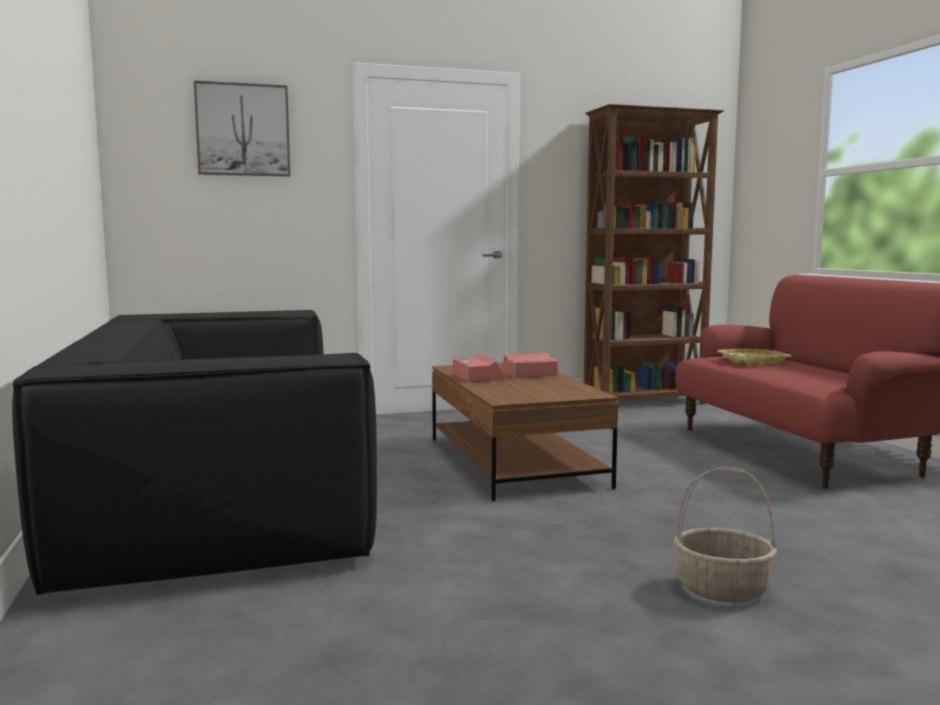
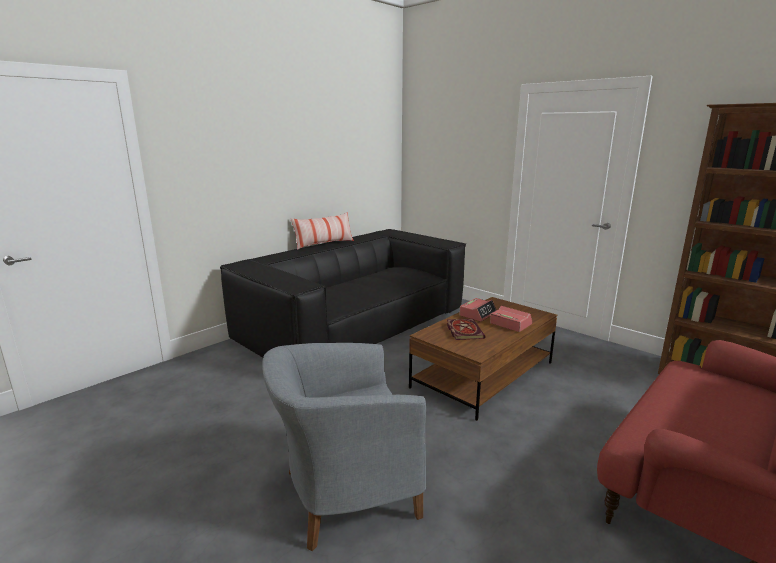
camera: 60 degrees right, 10 degrees up
(96, 336) = (324, 244): none -> pillow
(243, 130) = (458, 133): picture -> none
(518, 388) = (463, 330): none -> book
(721, 589) = (345, 494): basket -> grey armchair
(753, 361) = (710, 390): yellow tray -> none

